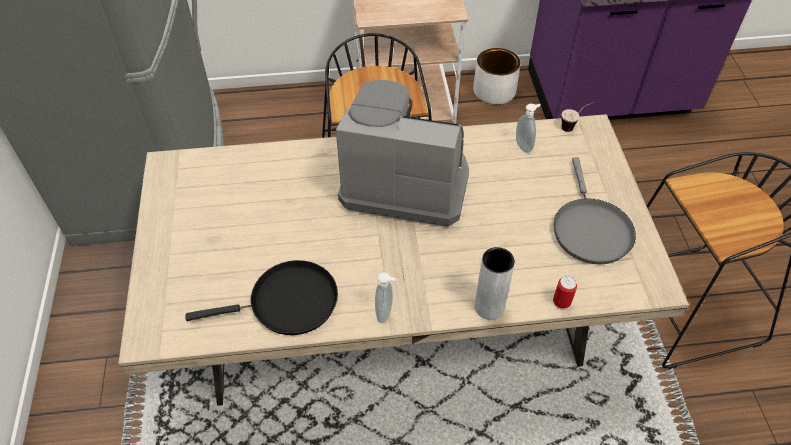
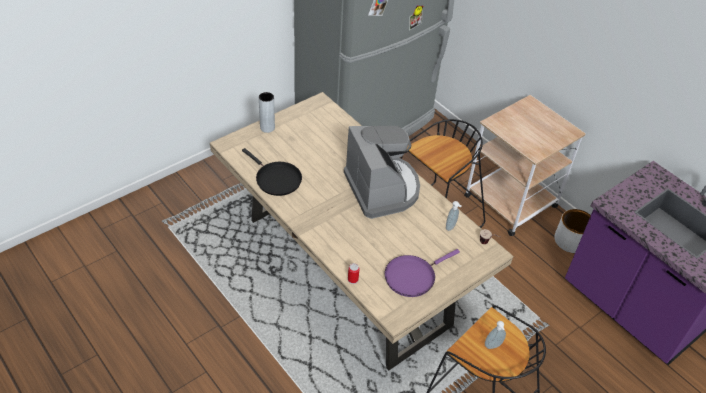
camera: 55 degrees right, 5 degrees down
(386, 313) = (295, 215): soap dispenser -> soap dispenser (493, 346)
(489, 307) = (328, 252): grey vase -> grey vase (267, 128)
(590, 229) = (412, 276): grey frying pan -> purple frying pan

